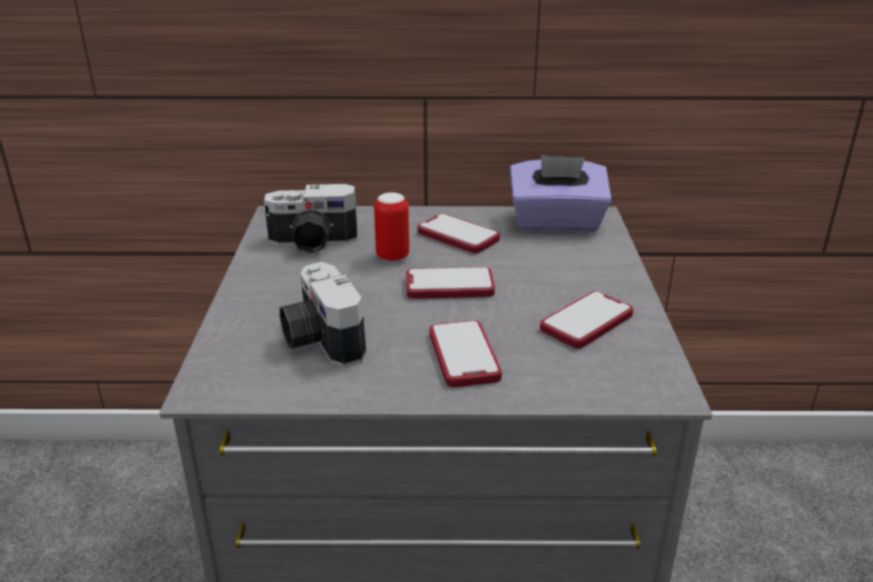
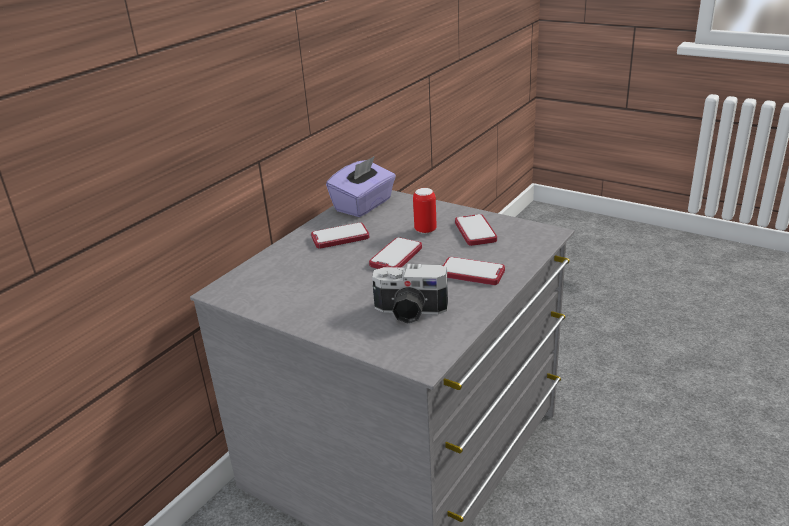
camera: 55 degrees left, 0 degrees up
(312, 243) = (283, 287): camera -> none
(392, 257) = (339, 264): can -> can (425, 230)

